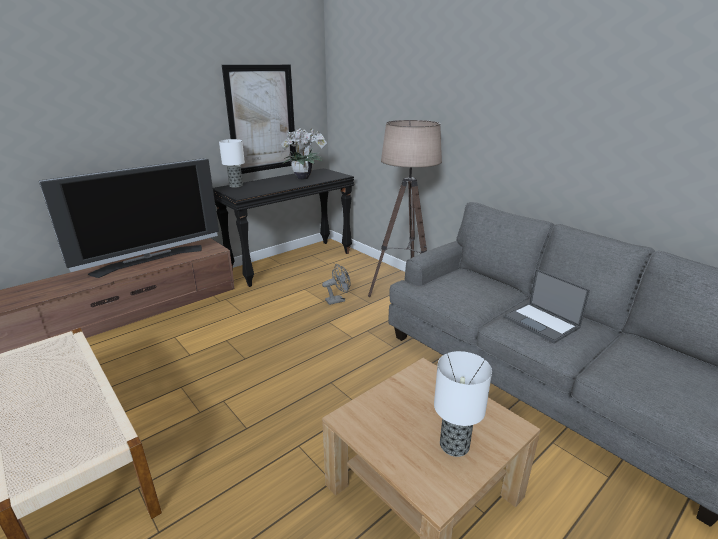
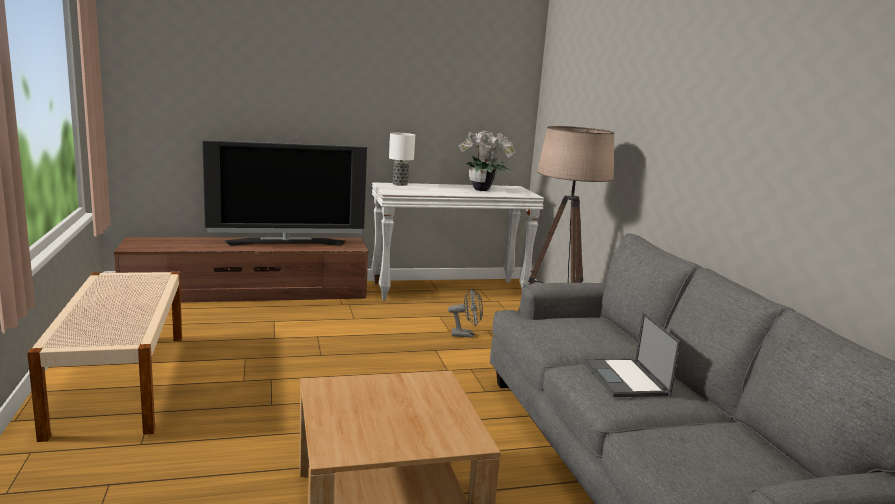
camera: 25 degrees right, 10 degrees down
(262, 119) = (448, 117): picture -> none
(291, 262) = (450, 289): black console table -> white console table
(454, 446) = (393, 432): table lamp -> none

